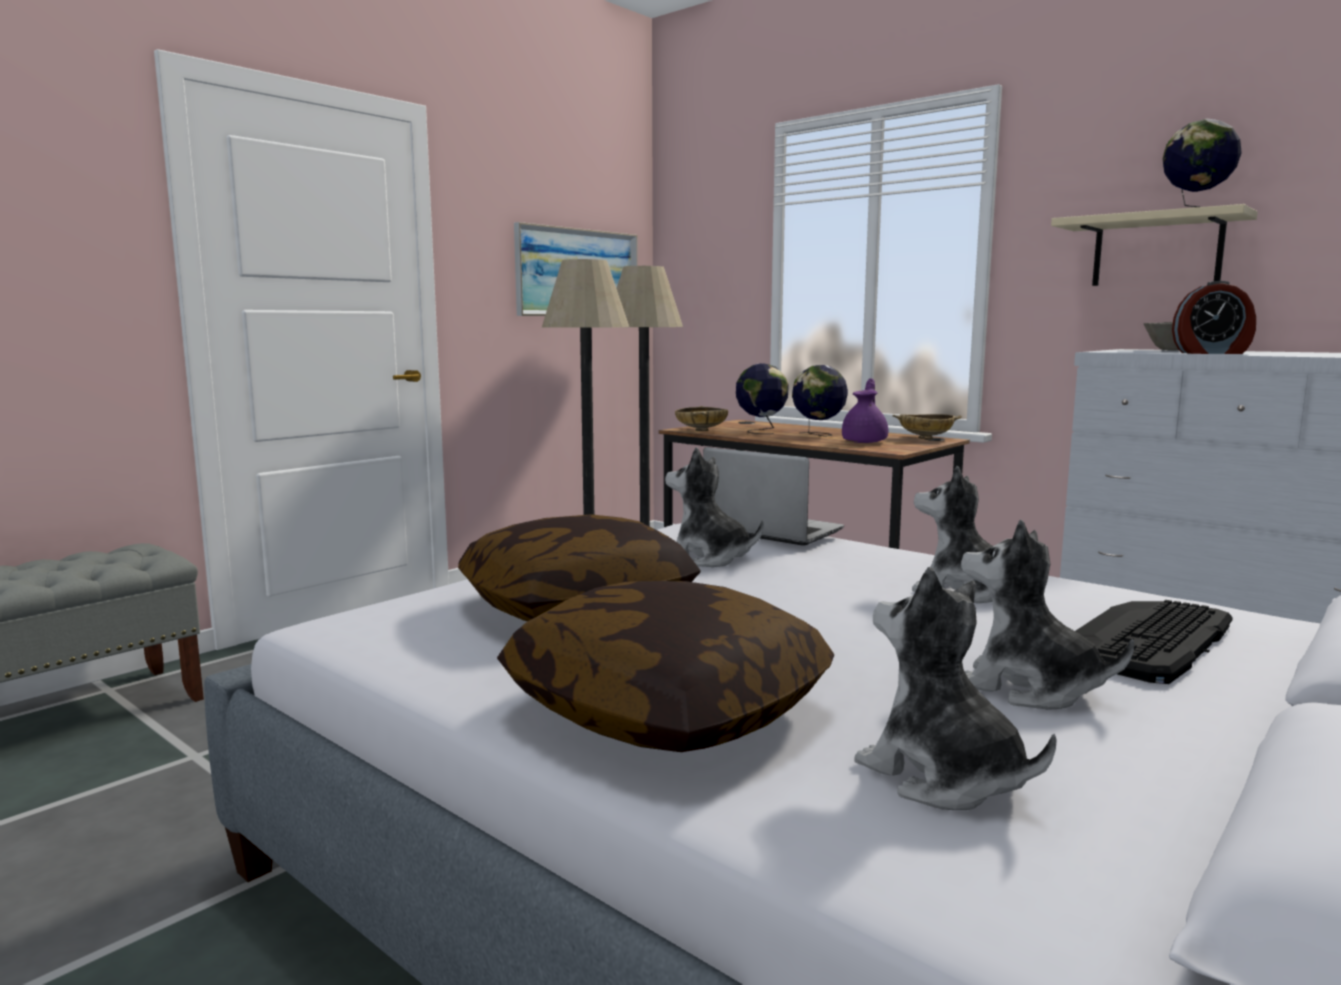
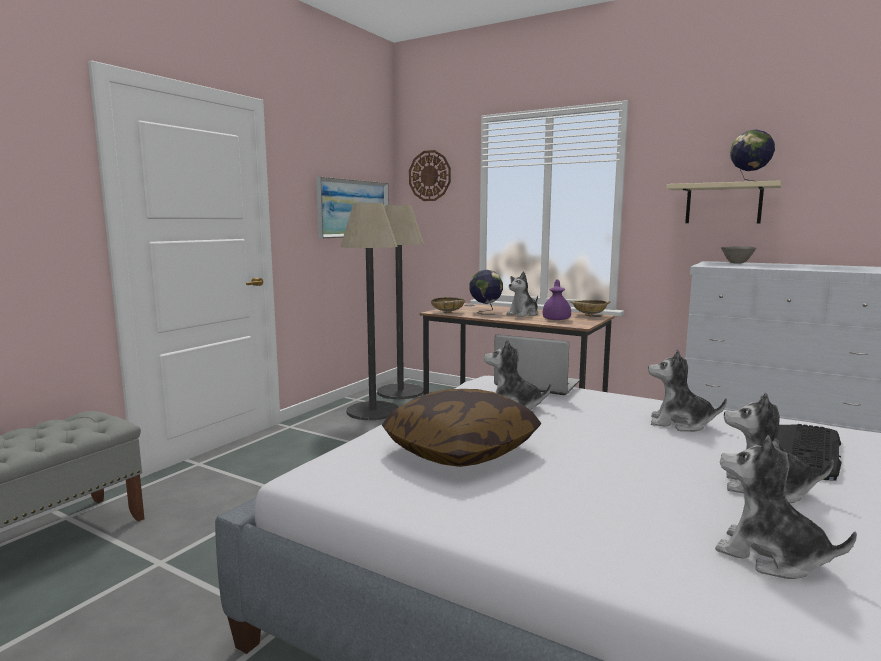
camera: 10 degrees left, 0 degrees up
(665, 711) = (579, 525): pillow -> none
(700, 222) = (430, 176): none -> wall clock
(818, 435) = (523, 314): globe -> plush toy
(1211, 353) = (768, 267): alarm clock -> none

